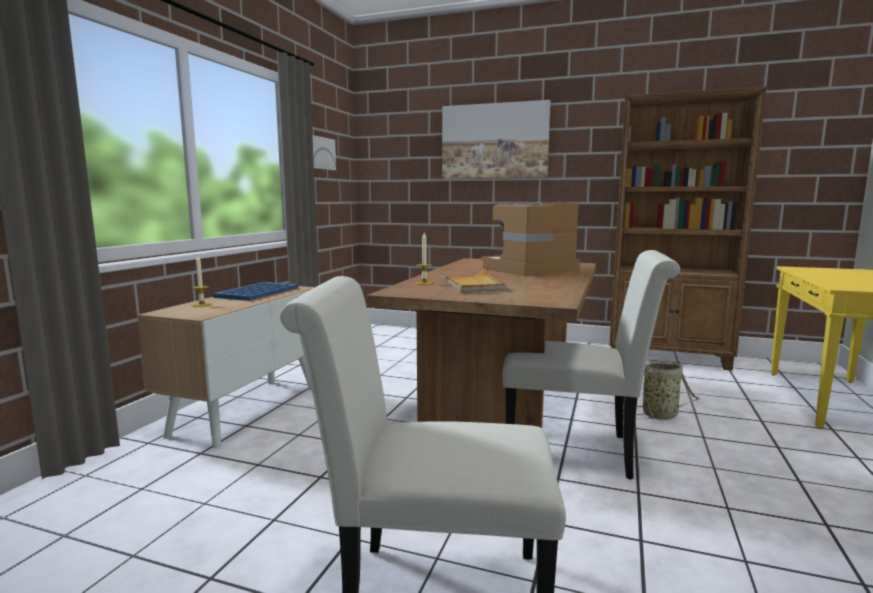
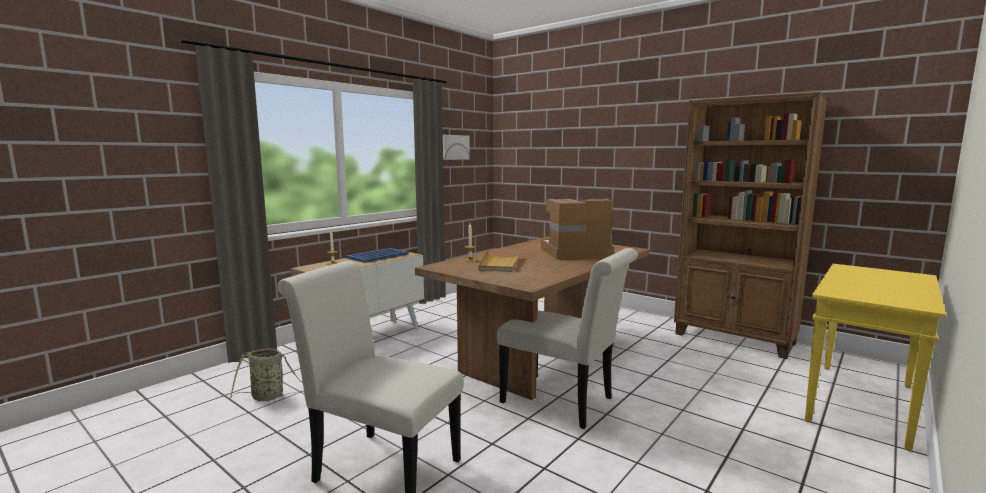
camera: 20 degrees right, 0 degrees up
(494, 141) = (596, 135): picture -> none
(661, 415) = (666, 387): basket -> basket (270, 397)

